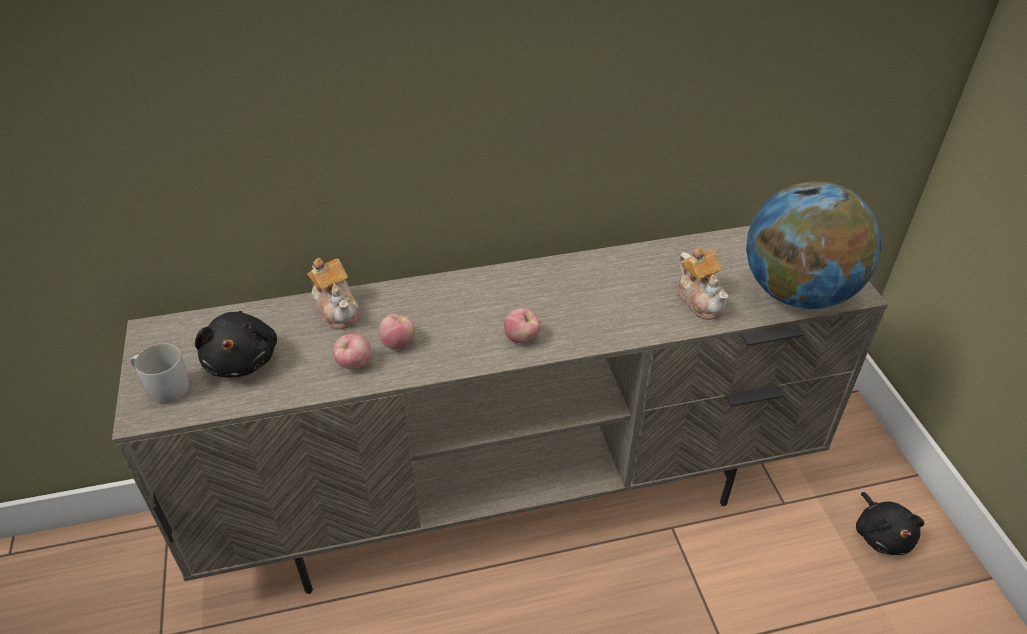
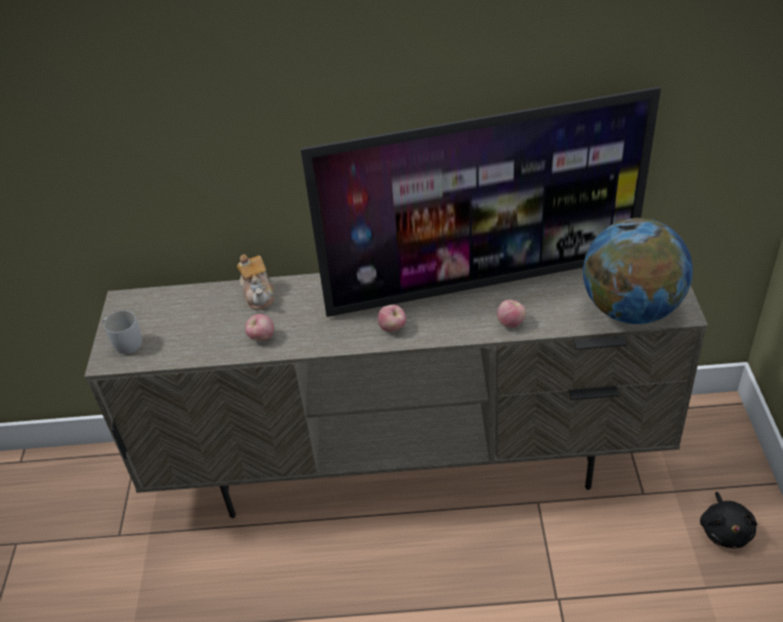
camera: 15 degrees right, 0 degrees up
(242, 359) = (183, 327): black plush toy -> none
(398, 343) = (298, 324): apple -> apple (511, 323)
(615, 275) = (482, 283): none -> television
(700, 299) = (546, 308): teapot -> none

